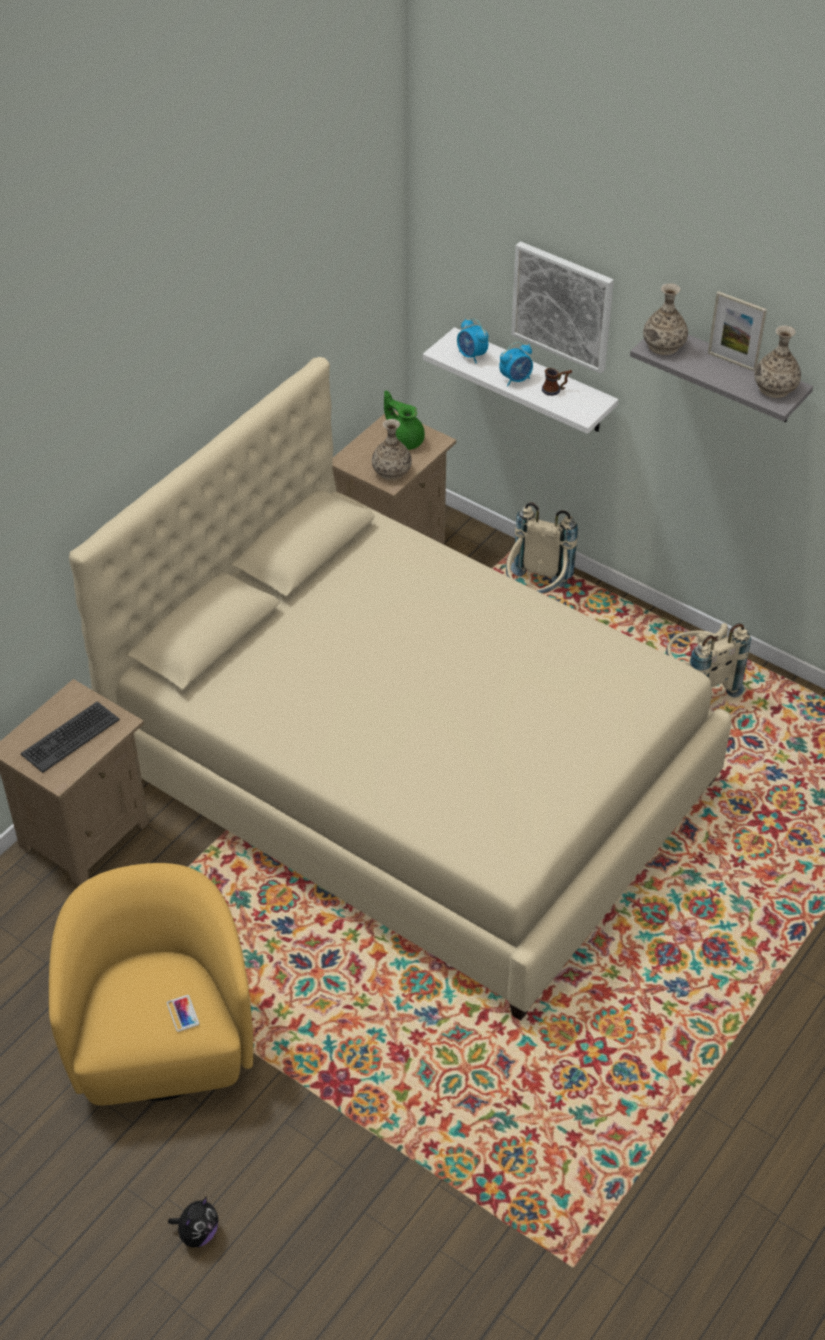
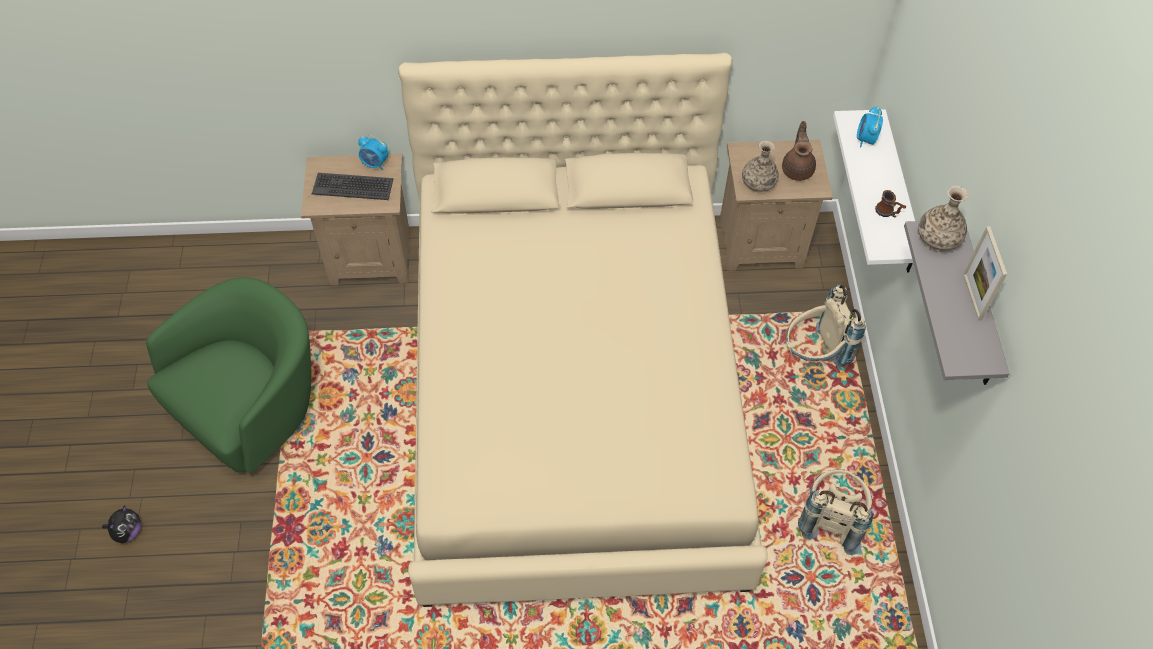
camera: 50 degrees right, 10 degrees up
(160, 1037) = (252, 408): yellow armchair -> green armchair
(183, 1013) = (220, 404): phone -> none
(197, 1233) = (128, 532): plush toy -> plush toy turned 60 degrees counterclockwise
(404, 440) = (797, 169): green teapot -> brown teapot
(516, 379) = (871, 182): alarm clock -> alarm clock (375, 163)
(563, 306) = (930, 148): picture -> none
(775, 387) = (974, 347): vase -> none

